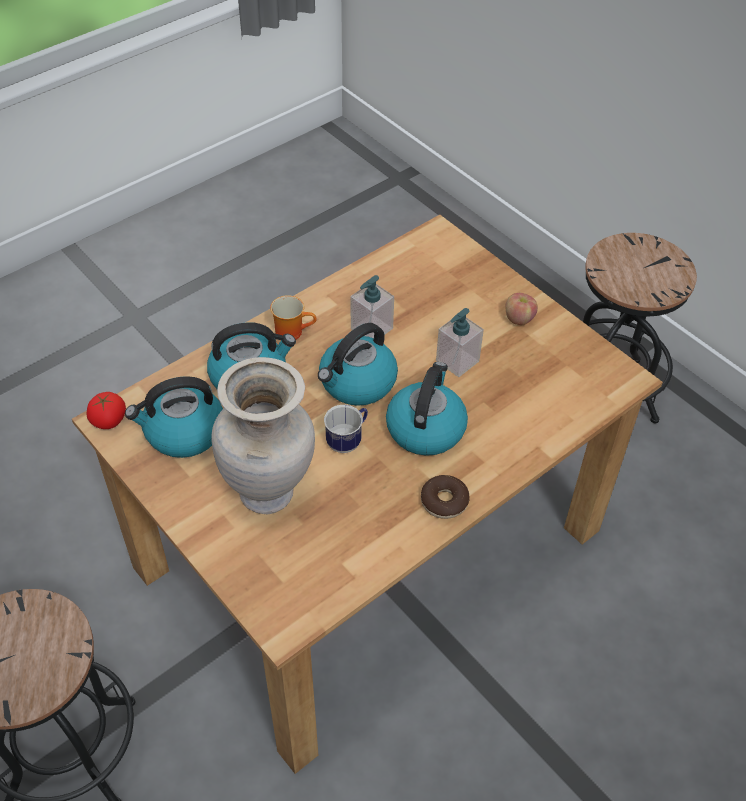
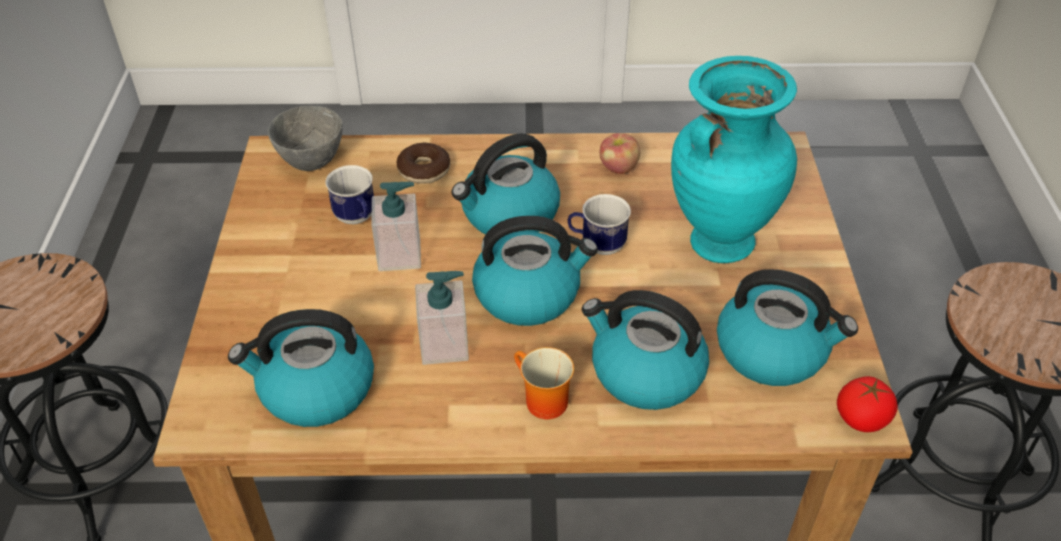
camera: 140 degrees left, 5 degrees down
(269, 493) = (718, 243): beige vase -> turquoise vase
(408, 274) = (315, 390): none -> kettle
(444, 501) = (560, 156): donut -> donut (424, 170)
(511, 367) = (357, 219): none -> mug
(519, 319) = (278, 259): apple -> apple (618, 168)
(596, 387) = (310, 162): none -> grey bowl

